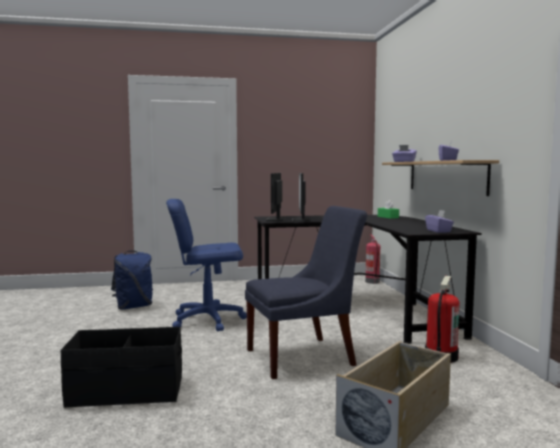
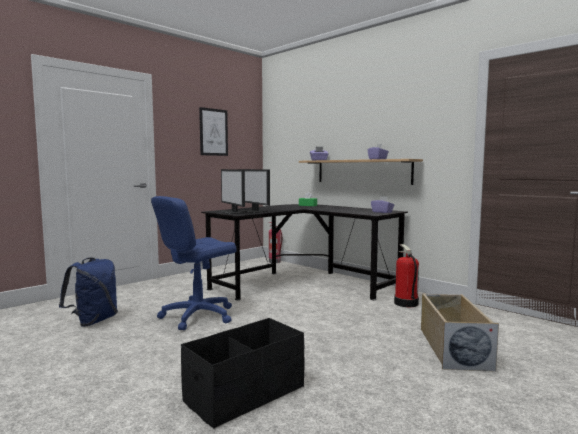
camera: 35 degrees left, 0 degrees up
(305, 356) = (329, 325): blue chair -> none
(306, 132) = (213, 132): none -> picture

